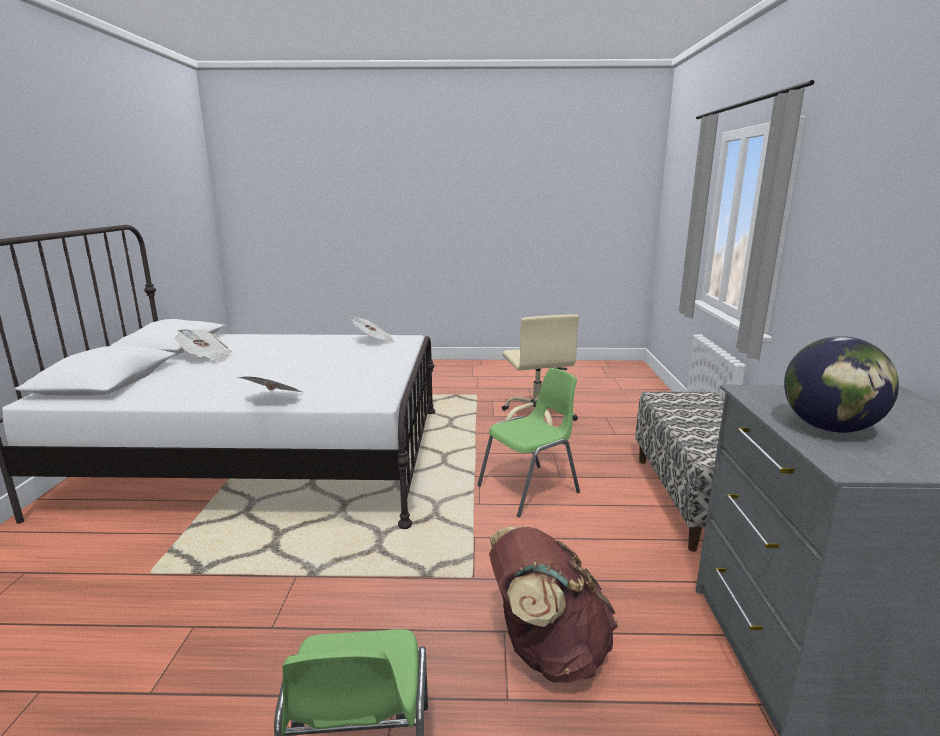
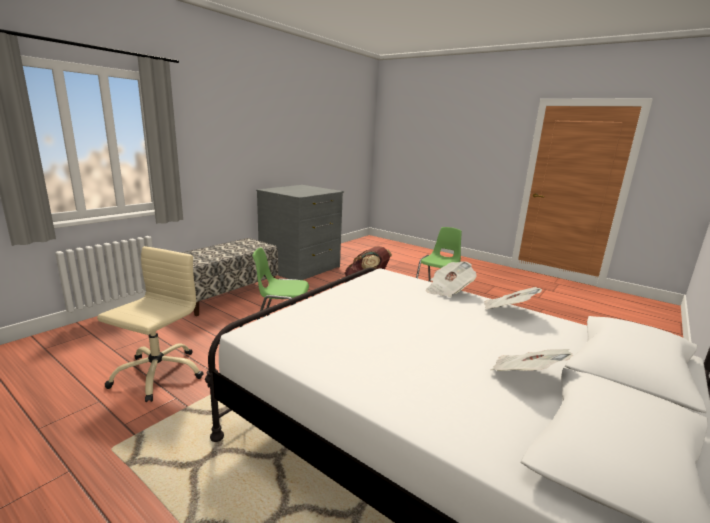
camera: 145 degrees left, 0 degrees up
(373, 341) = (298, 337): newspaper -> newspaper (507, 311)
(829, 428) = (314, 191): globe -> none

